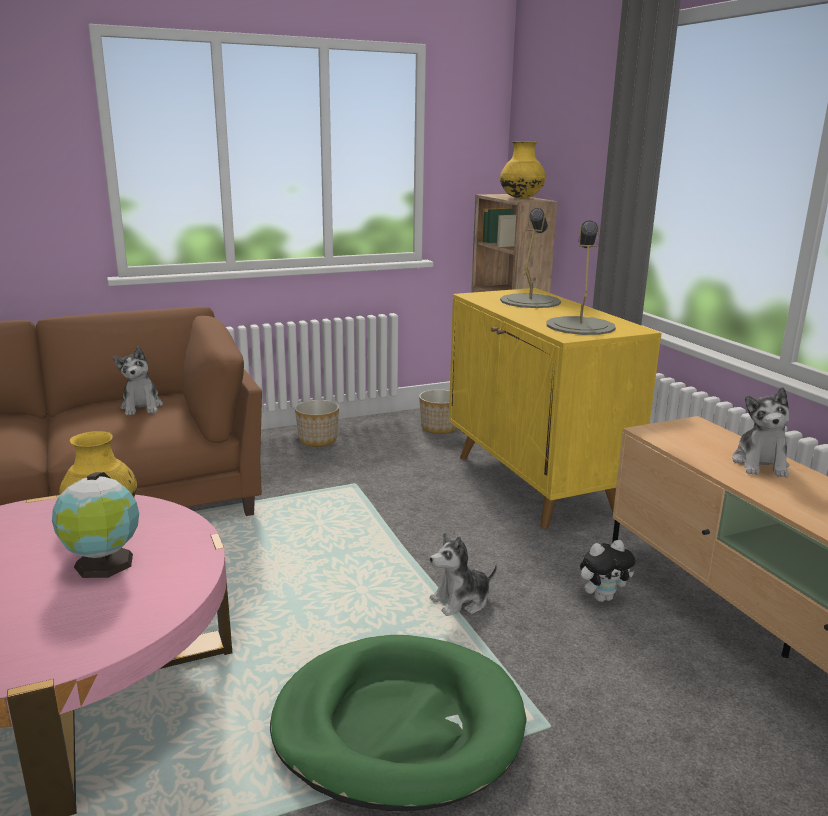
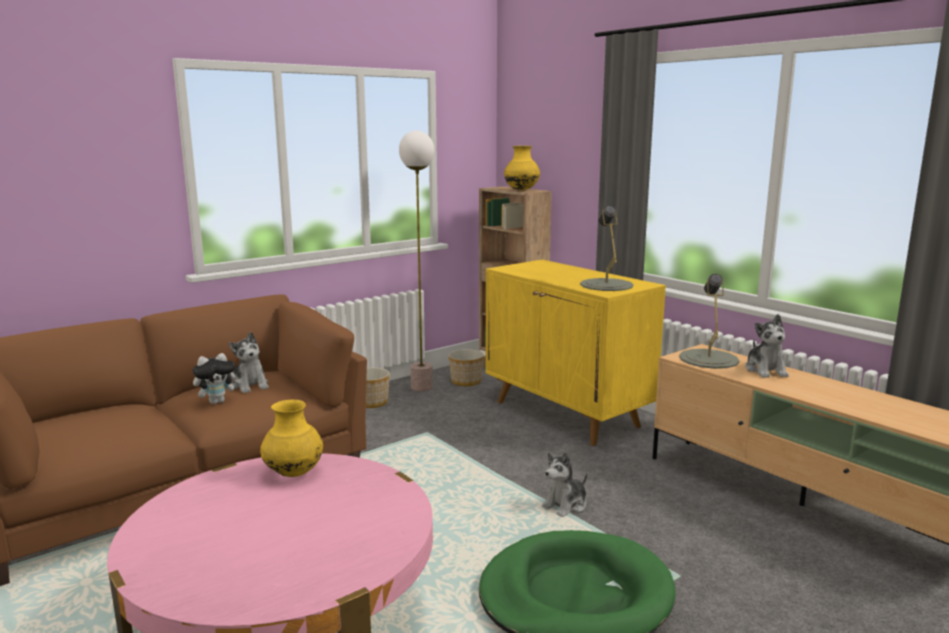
camera: 15 degrees left, 5 degrees down
(103, 565) = (328, 506): globe -> none
(385, 429) = (422, 387): none -> floor lamp
(530, 301) = (550, 269): grey table lamp -> grey table lamp (708, 359)
(602, 597) = (663, 486): plush toy -> plush toy (217, 402)

